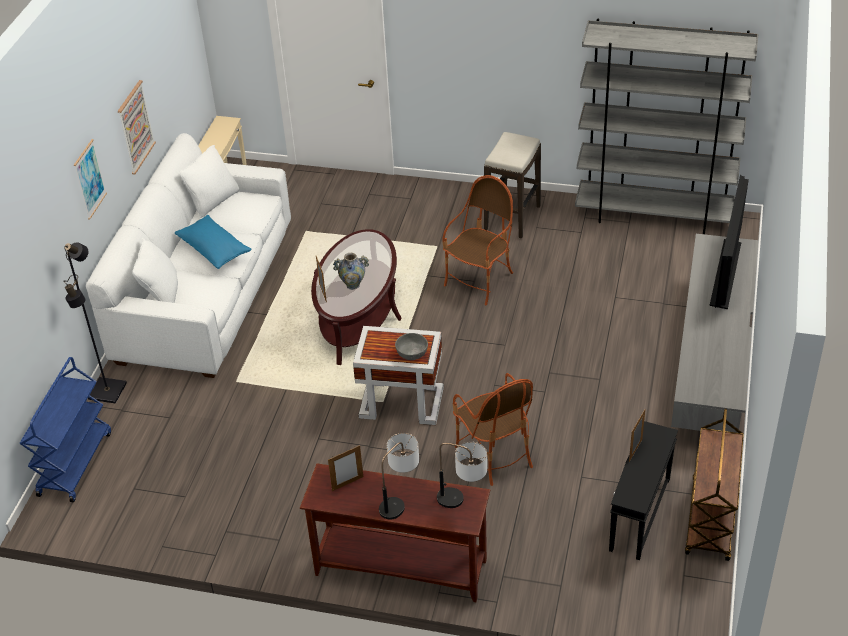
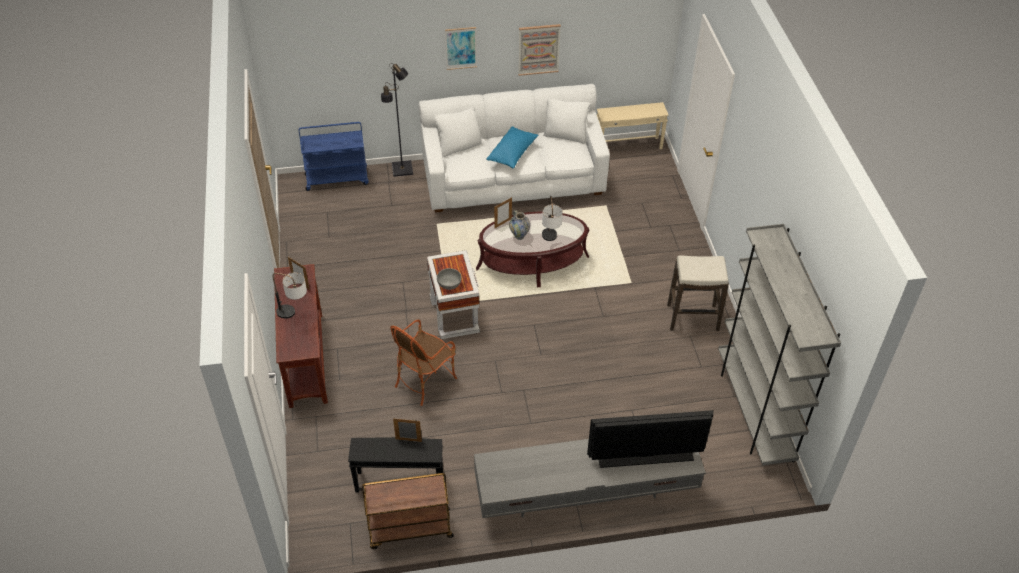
camera: 65 degrees right, 5 degrees up
(463, 501) = (303, 346): table lamp -> table lamp (550, 241)
(480, 281) = (604, 320): armchair -> none

